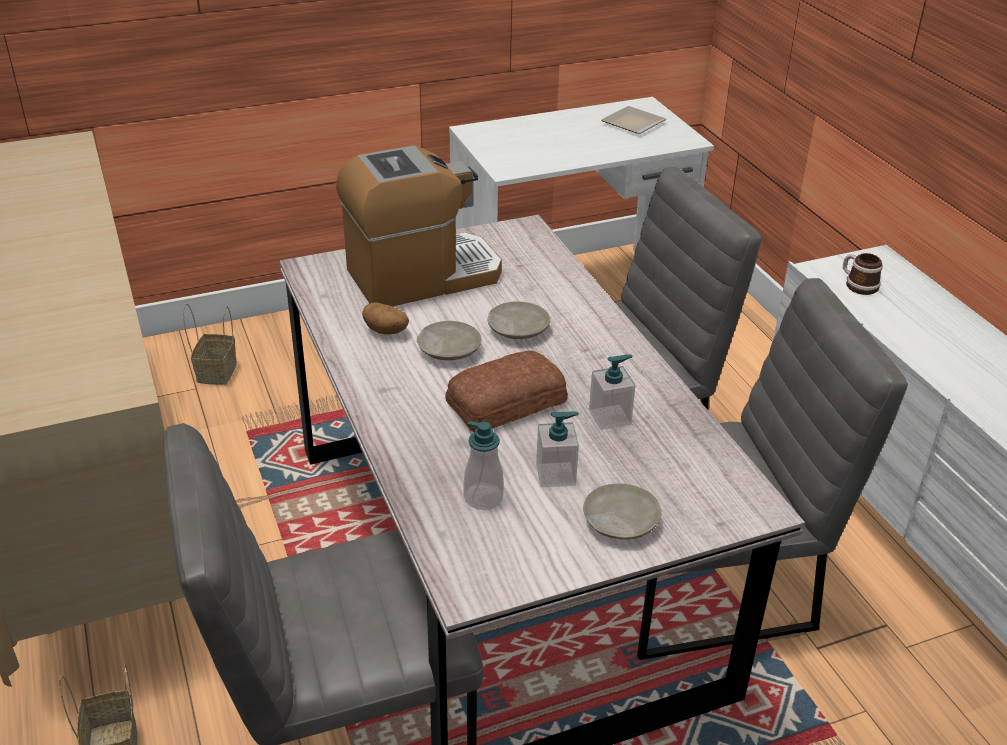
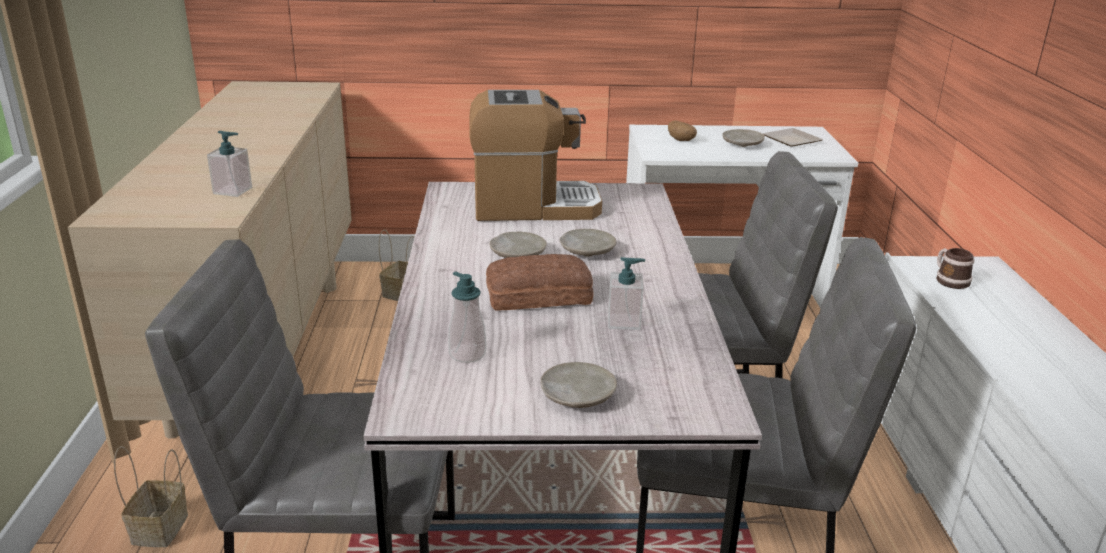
camera: 20 degrees right, 10 degrees down
(386, 331) = (476, 234): potato -> potato (681, 140)
(556, 475) = (544, 351): soap dispenser -> soap dispenser (233, 191)
(586, 138) = (742, 144): none -> beige plate

